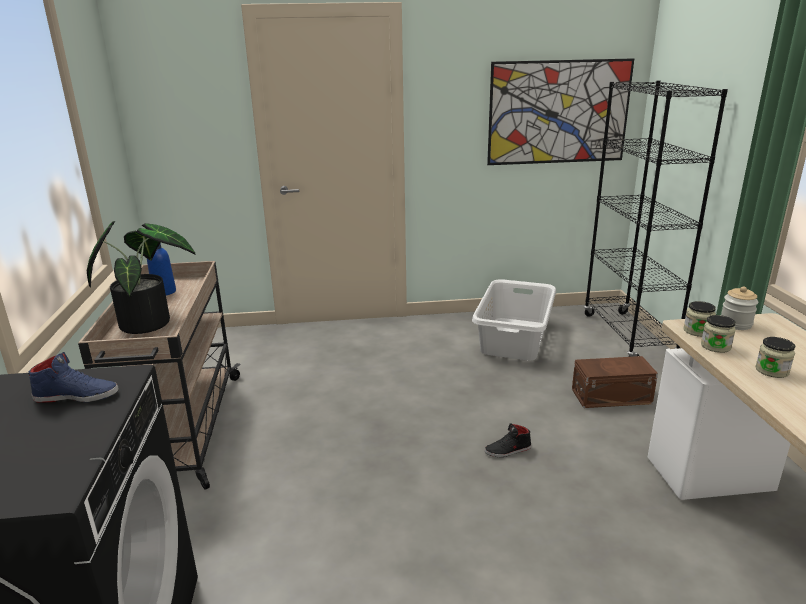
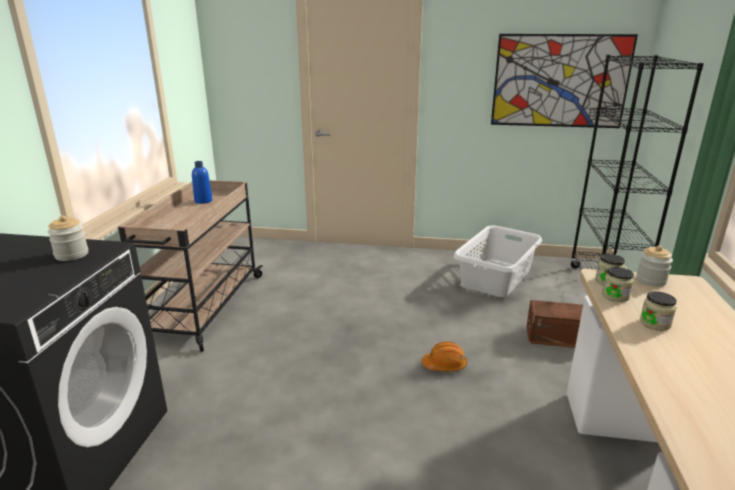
camera: 15 degrees right, 0 degrees up
(77, 395) = (72, 255): blue shoe -> jar
(150, 321) = (180, 220): potted plant -> none
(508, 450) = (444, 365): black shoe -> orange hard hat

